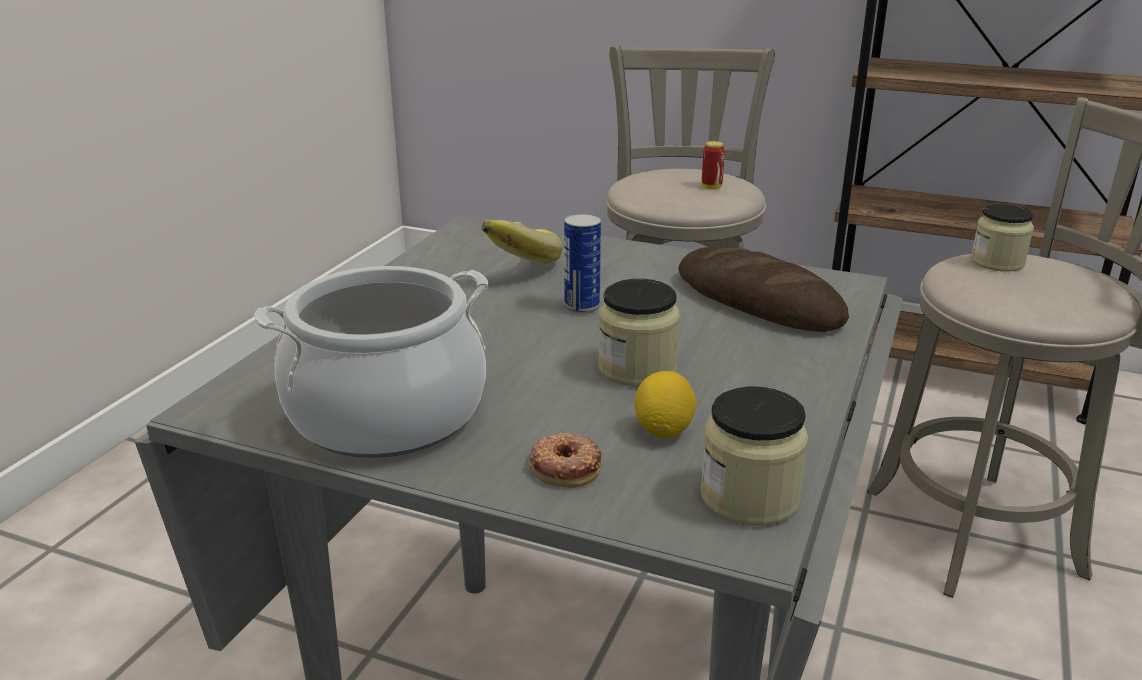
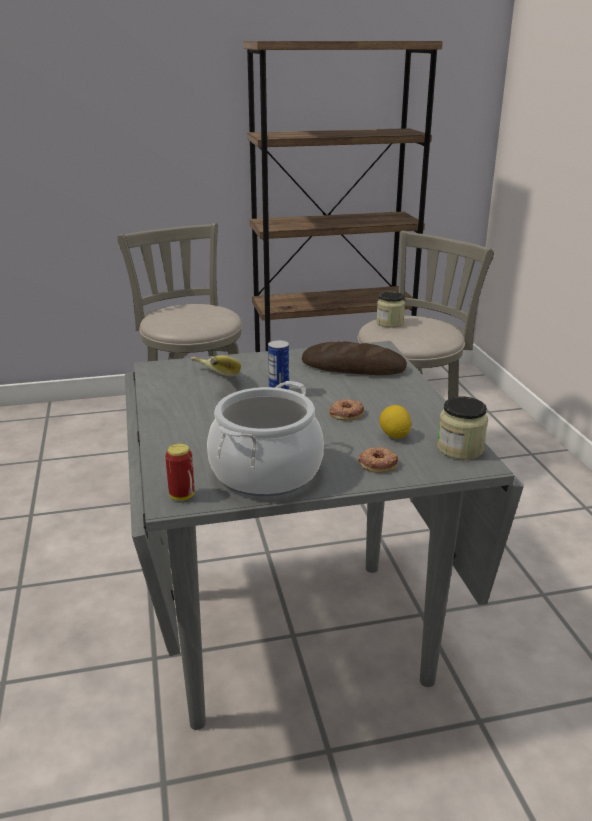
camera: 35 degrees left, 0 degrees up
(637, 368) = (346, 413): jar -> donut
(711, 187) = (207, 313): can -> can (182, 496)

